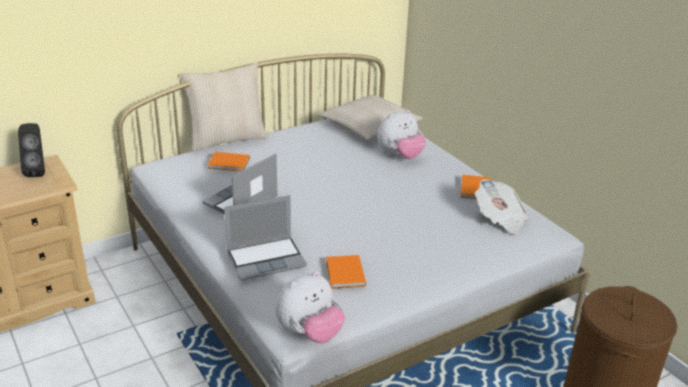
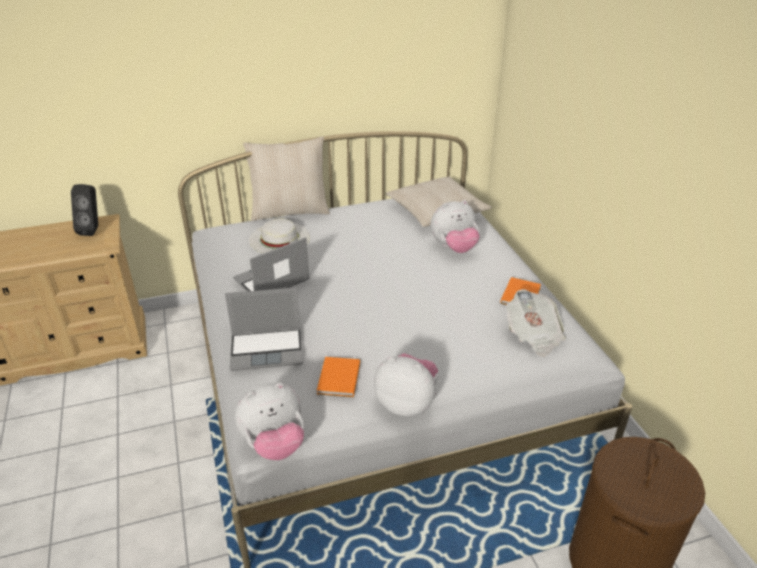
camera: 15 degrees right, 5 degrees up
(229, 164) = (279, 238): orange book -> white hat
(413, 285) = (407, 403): none -> plush toy

